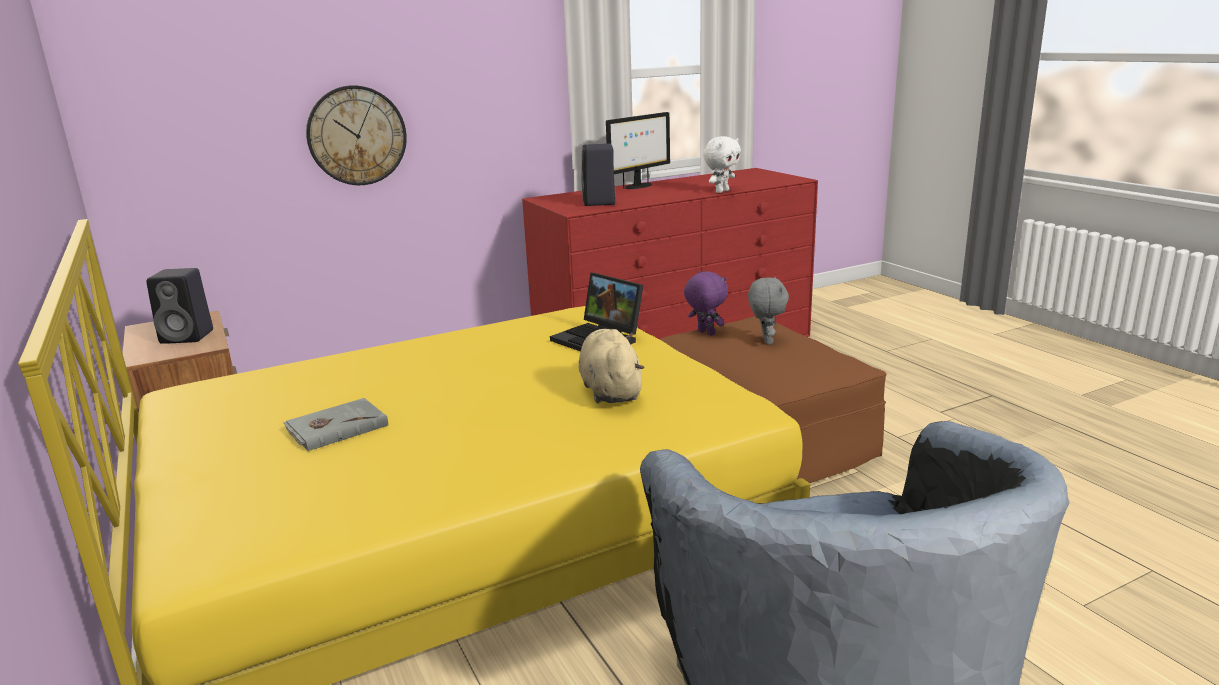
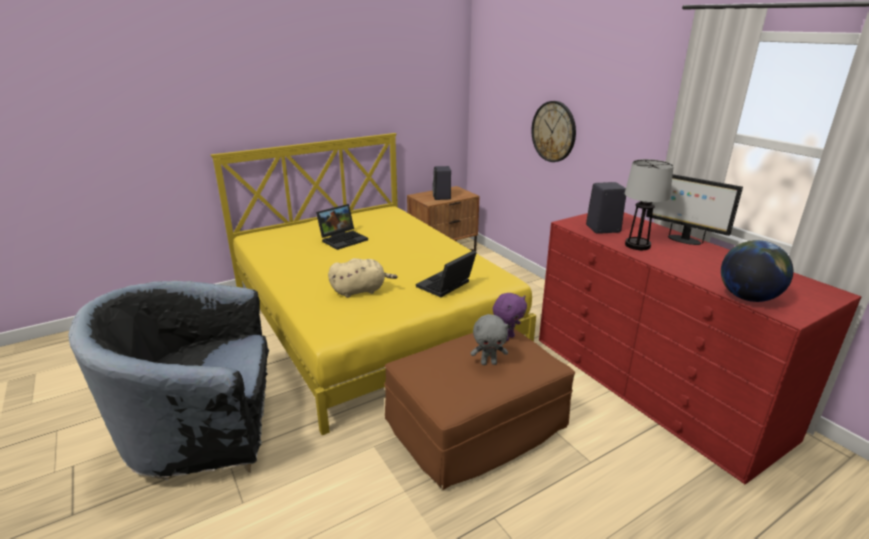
camera: 85 degrees right, 5 degrees up
(336, 427) = (343, 239): grey book -> laptop
(652, 196) = (637, 245): none -> table lamp
(721, 191) = (680, 273): white plush toy -> none
(768, 183) = (747, 297): none -> globe

